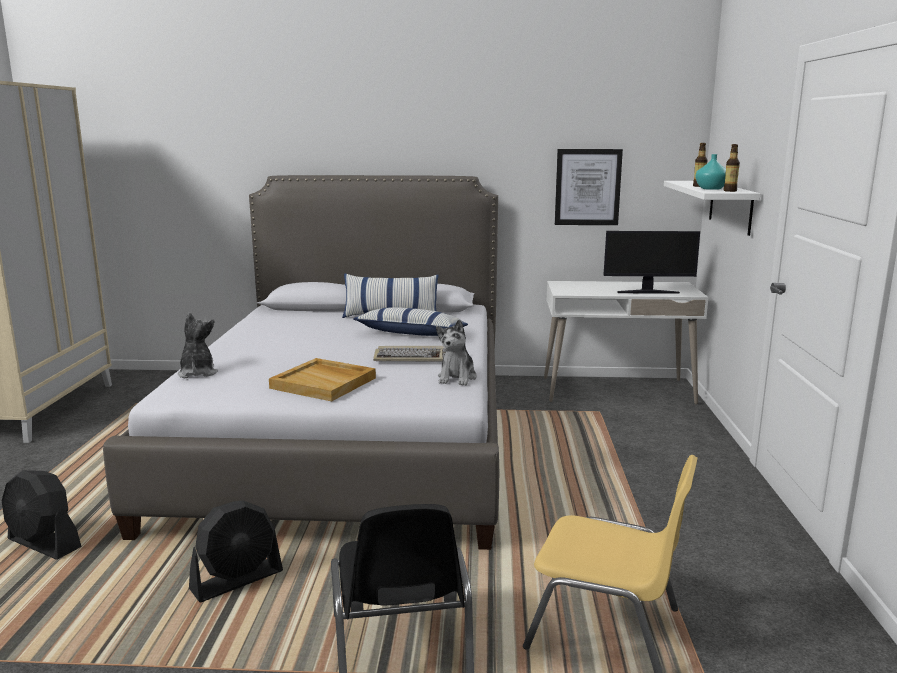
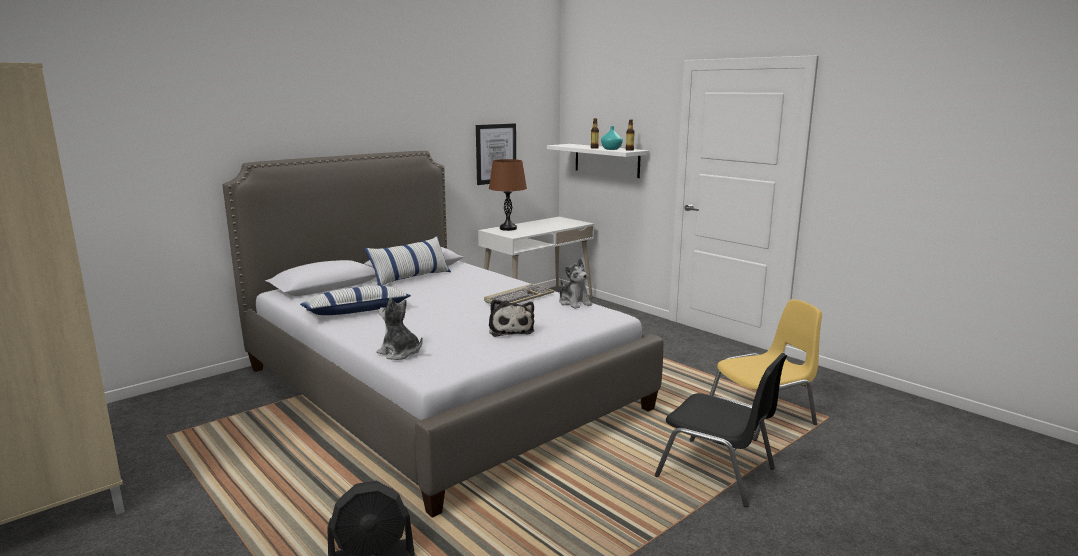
camera: 45 degrees left, 0 degrees up
(237, 581) = (566, 493): black fan -> none
(324, 383) = (511, 330): beige tray -> plush toy
(411, 334) = (465, 286): pillow -> pillow (356, 311)
(582, 285) = (508, 228): none -> brown table lamp
(647, 292) = (557, 226): monitor -> none

